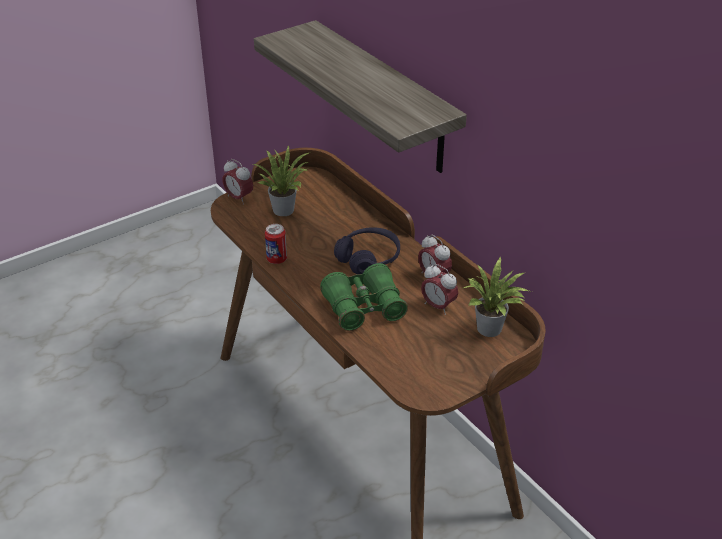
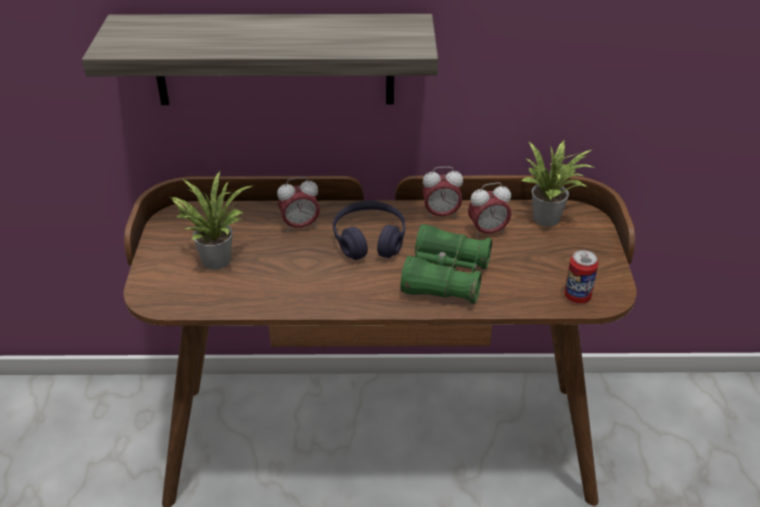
camera: 55 degrees left, 0 degrees up
(239, 198) = (149, 283): alarm clock -> alarm clock (300, 226)
(276, 259) = (299, 302): can -> can (577, 297)

